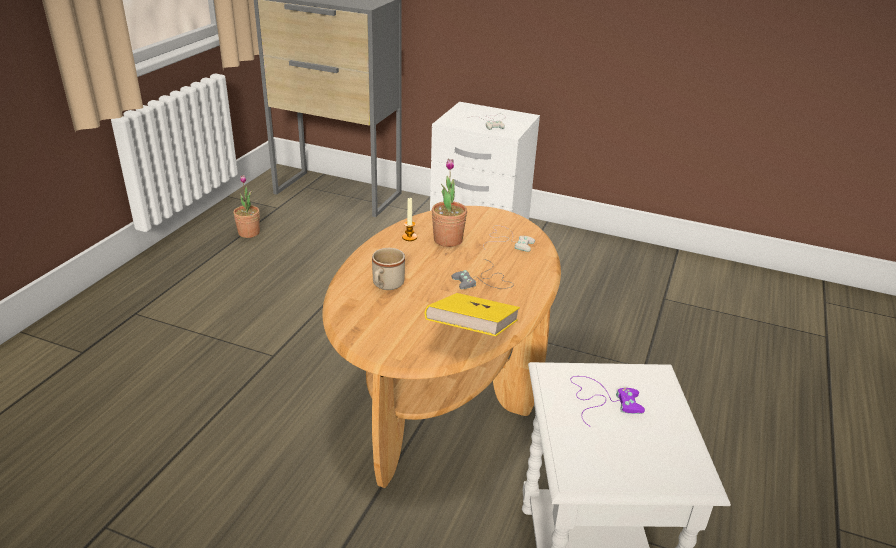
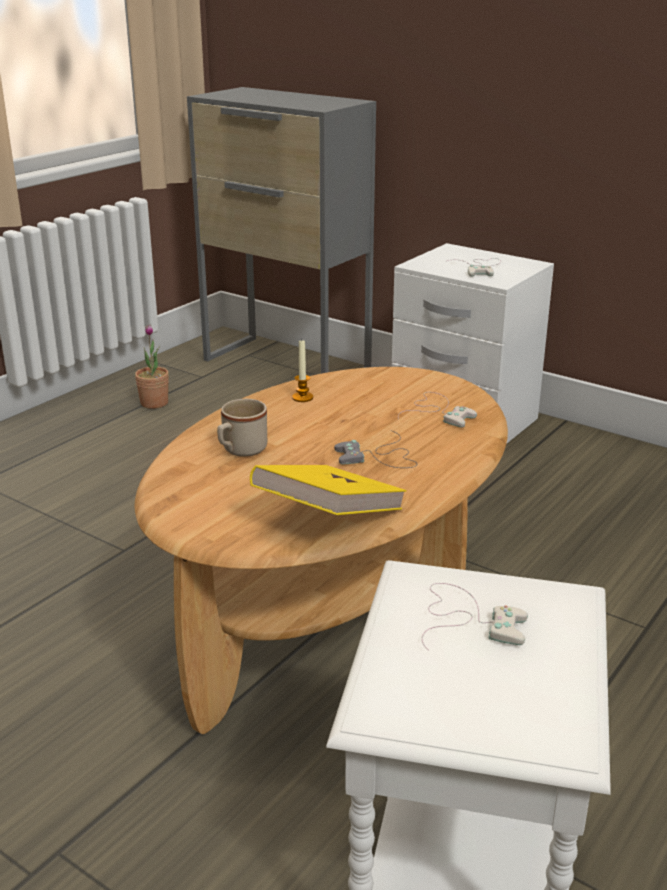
camera: 15 degrees right, 5 degrees down
(448, 240) = (354, 405): potted plant -> none
(601, 399) = (467, 619): purple game controller -> white game controller

